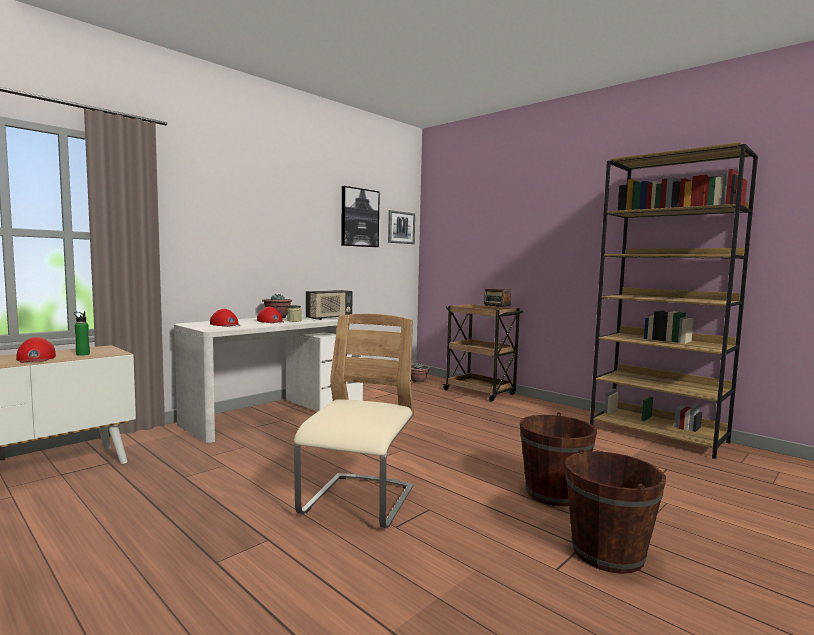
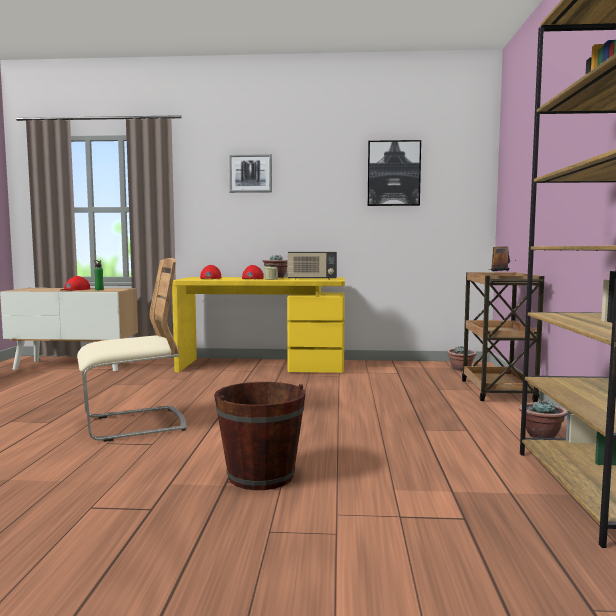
camera: 50 degrees right, 0 degrees up
(277, 413) = (262, 366): white desk -> yellow desk
(401, 227) = (461, 179): picture -> picture (250, 173)
(568, 414) = (541, 435): none -> potted plant
(607, 553) = (149, 522): brown bucket -> none

